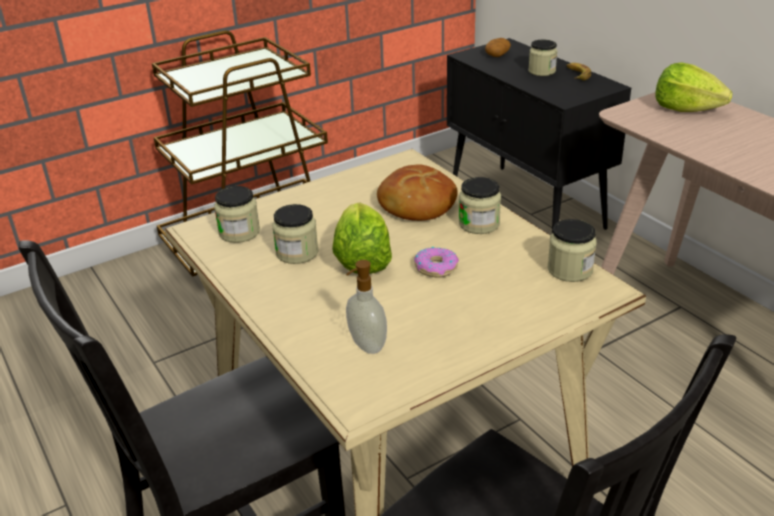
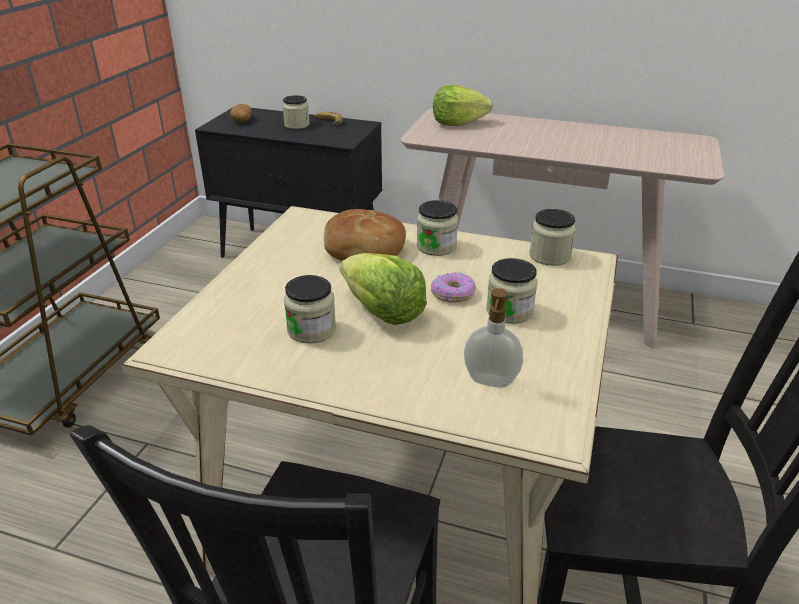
camera: 40 degrees left, 0 degrees up
(239, 232) = (223, 334): jar -> jar (509, 311)

